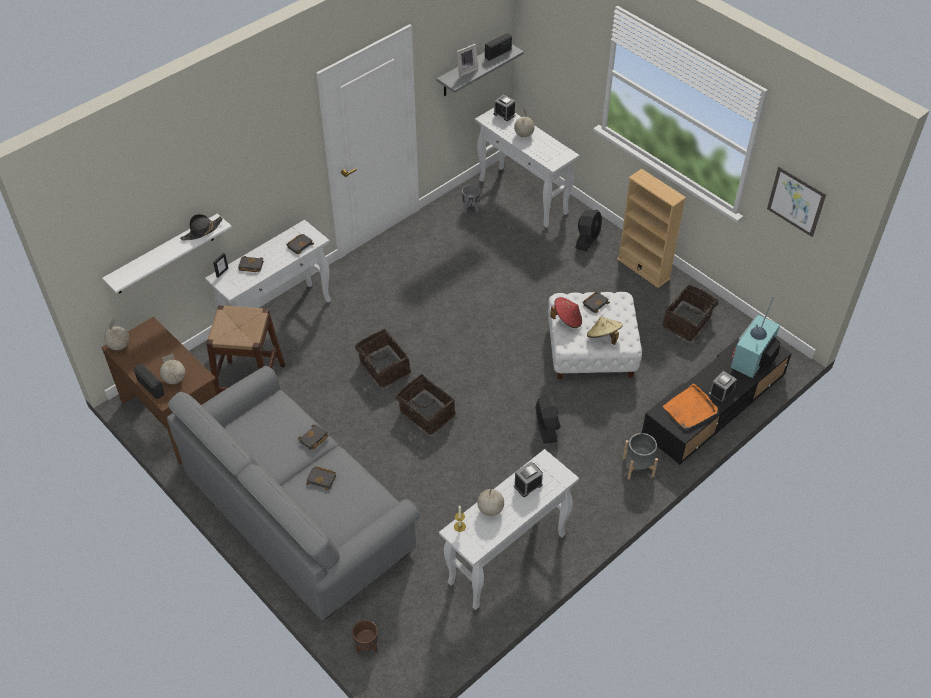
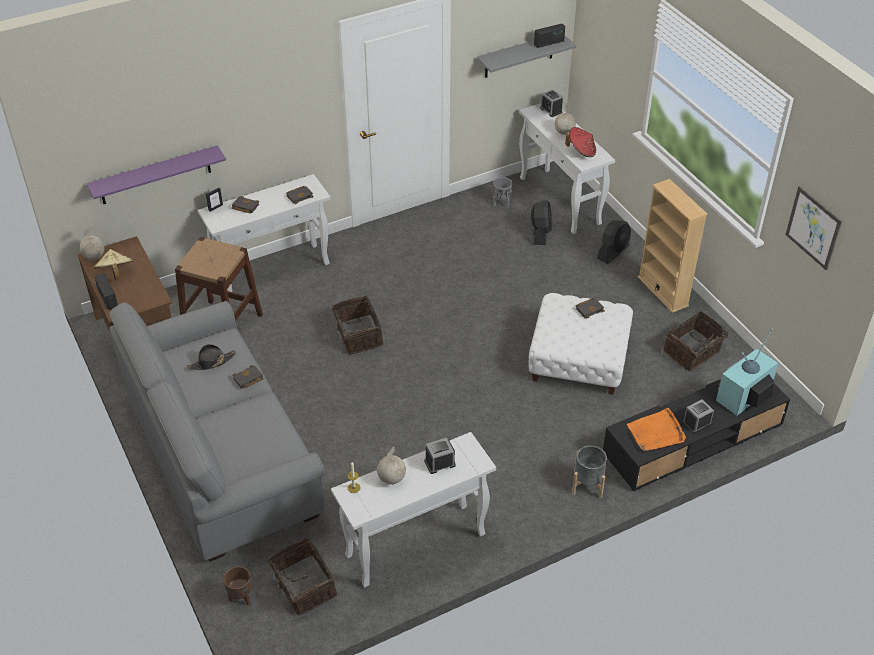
camera: 15 degrees right, 5 degrees down
(164, 255) = (155, 175): white shelf -> purple shelf
(174, 379) = (132, 296): globe -> none
(202, 231) = (196, 158): black hat -> black hat (211, 362)
(322, 479) = (241, 418): black book -> none
(426, 414) = (384, 388): basket -> basket (303, 587)
(466, 70) = (509, 53): picture frame -> none
(546, 426) = (504, 424): black fan -> black fan (540, 233)
(567, 320) = (553, 320): red hat -> red hat (581, 151)
(603, 337) = (586, 344): beige hat -> beige hat (115, 273)

